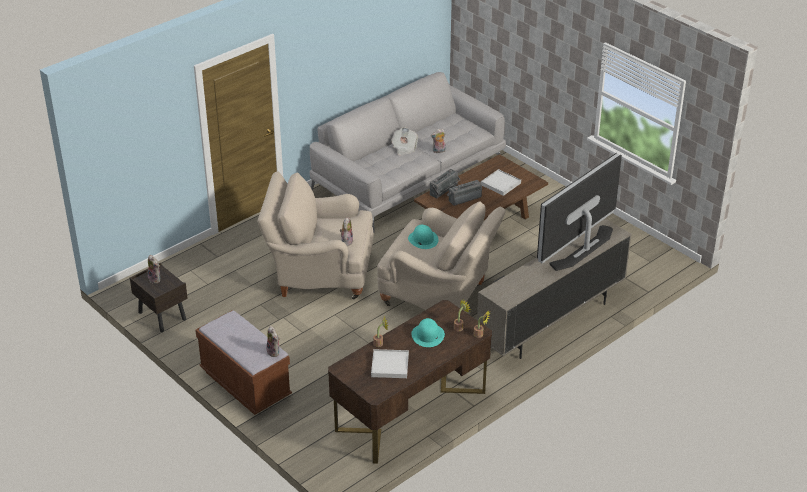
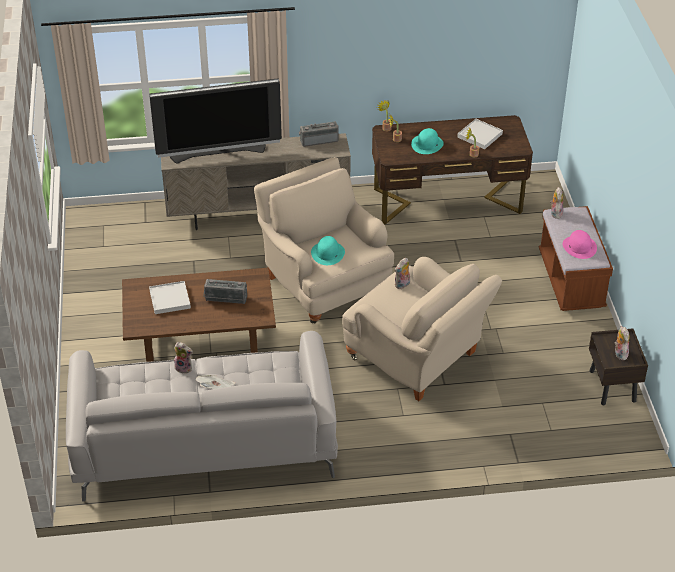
camera: 145 degrees left, 5 degrees up
(233, 330) = (579, 247): none -> pink hat
(445, 191) = (234, 318): radio -> radio (319, 140)

